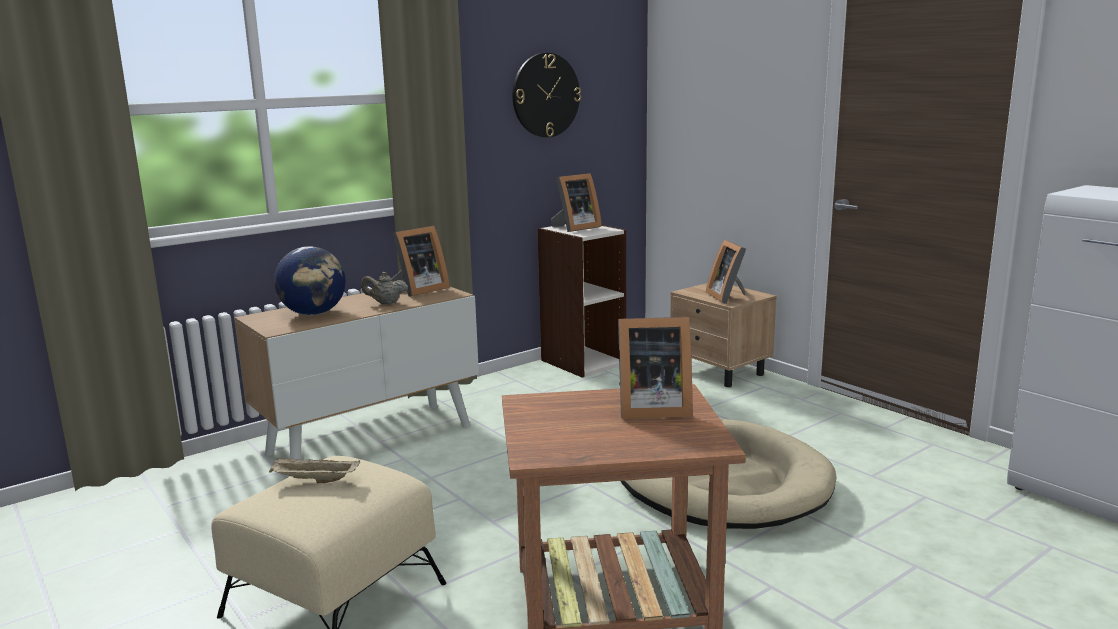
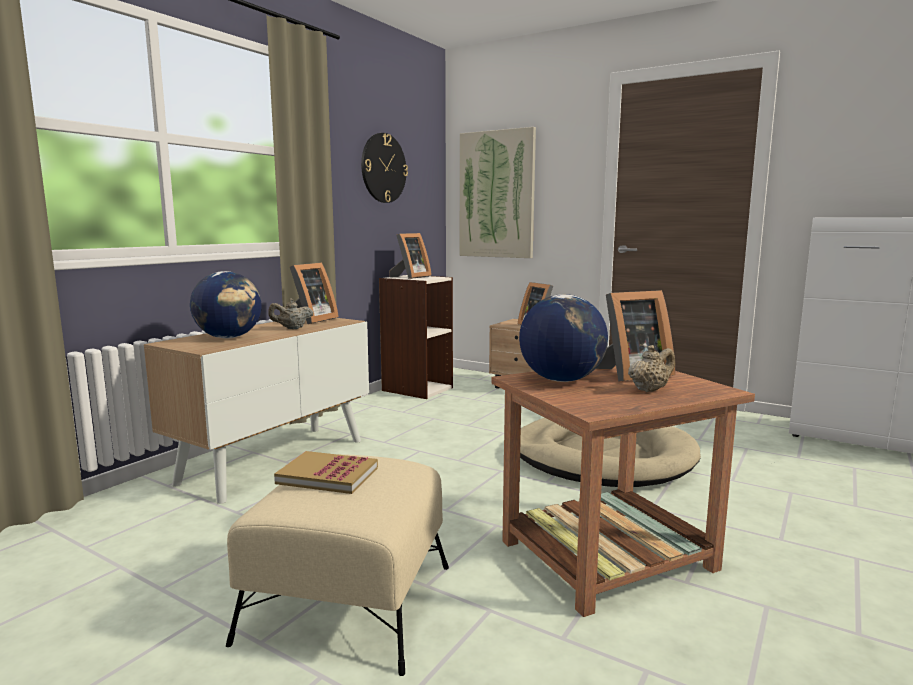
camera: 20 degrees left, 5 degrees down
(314, 481) = (327, 475): beige tray -> book
(563, 408) = (561, 380): none -> globe
(636, 434) = (650, 389): none -> beige teapot
(701, 119) = (496, 195): none -> picture

